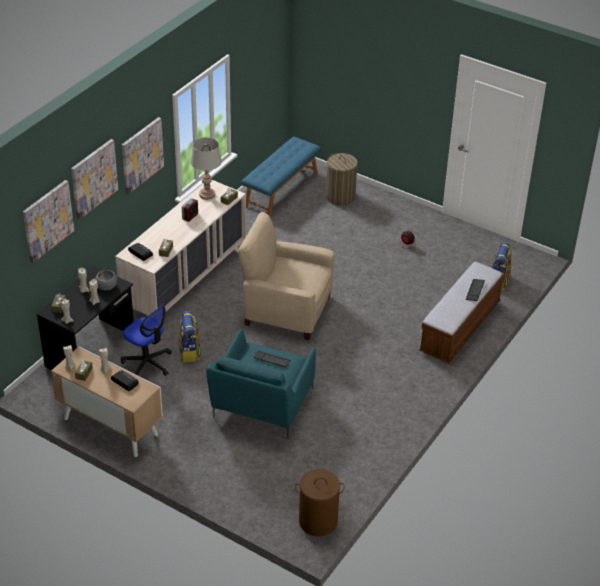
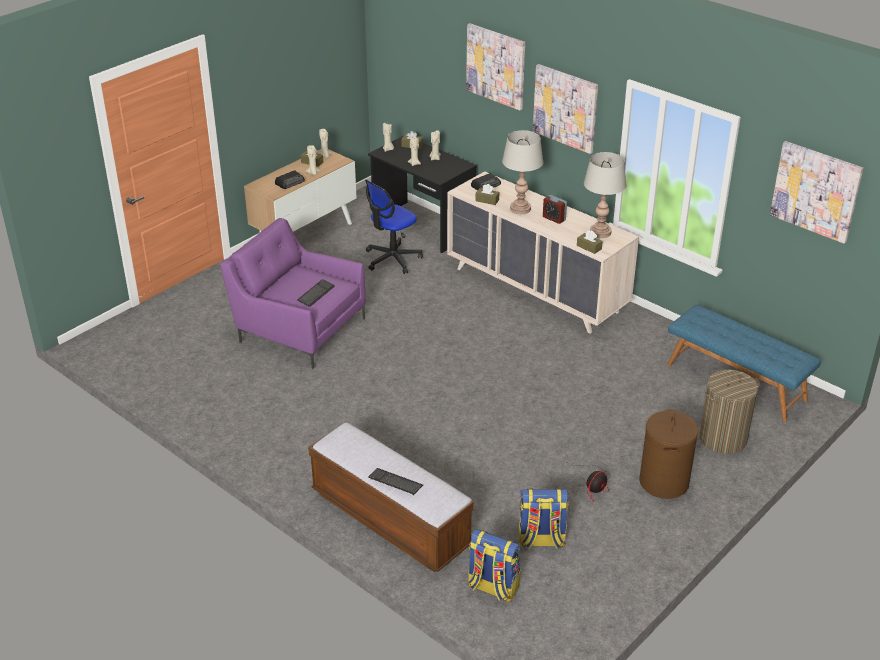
camera: 100 degrees right, 5 degrees down
(47, 220) = (435, 53): picture -> picture (816, 191)
(107, 286) = (438, 170): grey bowl -> none
(177, 233) = (520, 209): none -> grey table lamp
(190, 352) = (403, 286): backpack -> backpack (541, 540)
(261, 405) = (299, 328): turquoise armchair -> purple armchair
(286, 310) = (463, 361): beige armchair -> none
(317, 521) = (109, 351): brown laundry basket -> brown laundry basket (663, 482)

